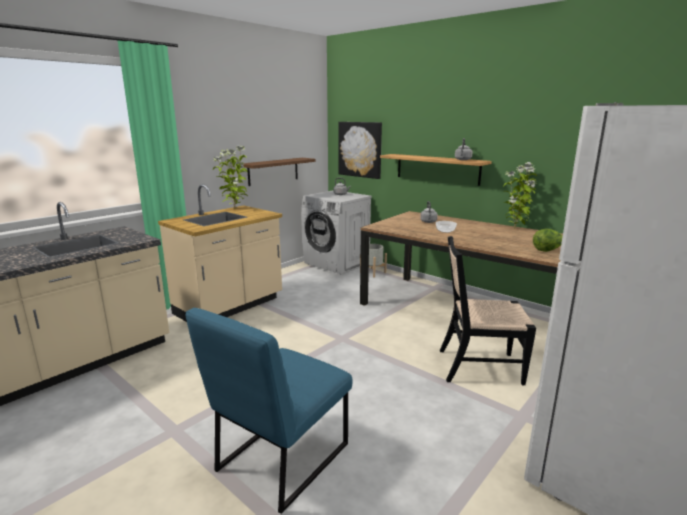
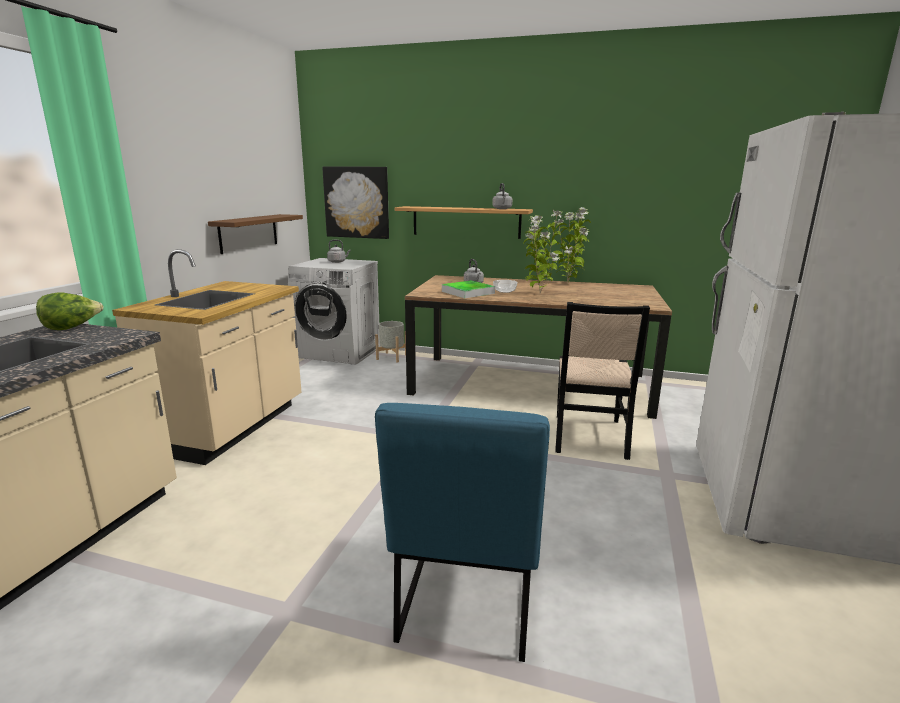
camera: 25 degrees left, 0 degrees up
(235, 209) = (218, 286): potted plant -> potted plant (539, 293)
(413, 229) = (468, 292): none -> tray
(479, 367) = (589, 436): chair -> chair turned 60 degrees counterclockwise
(547, 250) = (626, 299): lettuce -> lettuce (72, 328)

